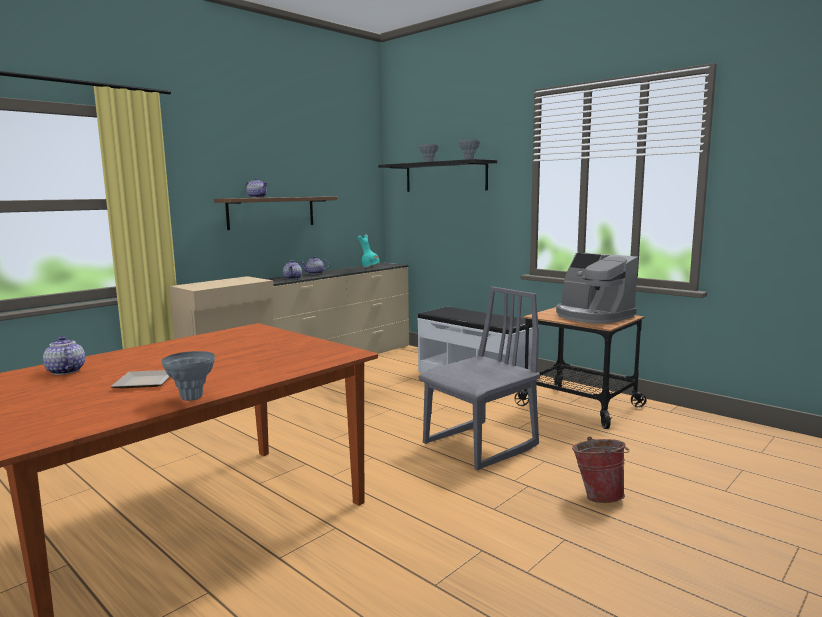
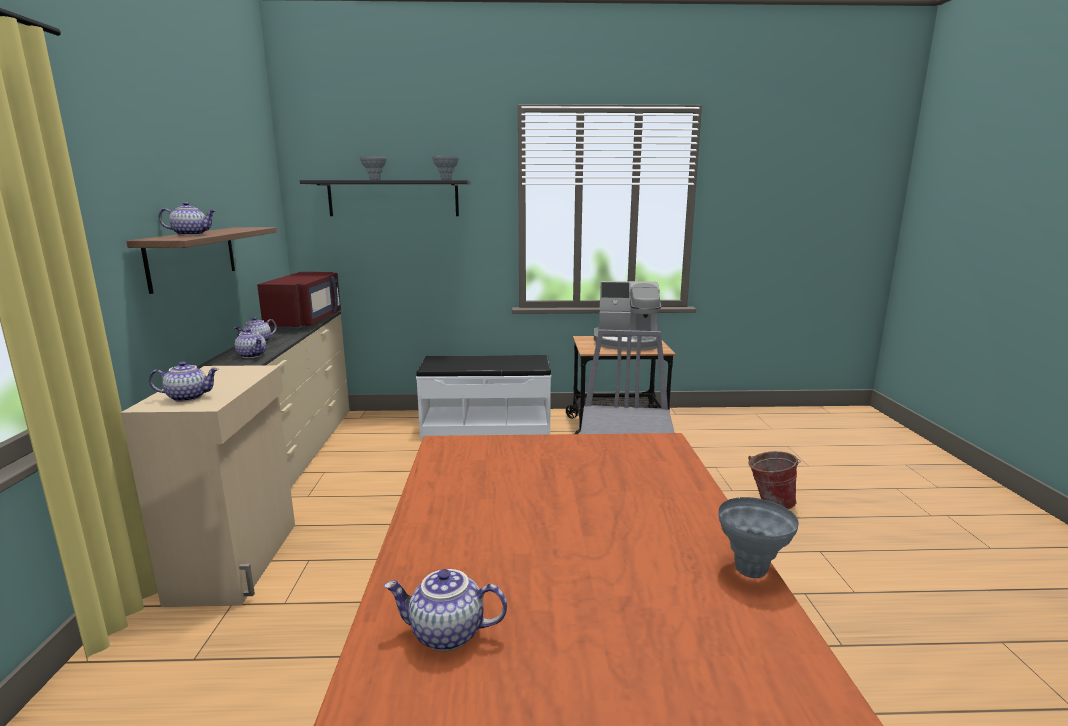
camera: 45 degrees left, 5 degrees up
(143, 382) = (622, 582): plate -> none
(202, 285) = (188, 397): none -> teapot
(370, 267) = (306, 322): turquoise vase -> red microwave

